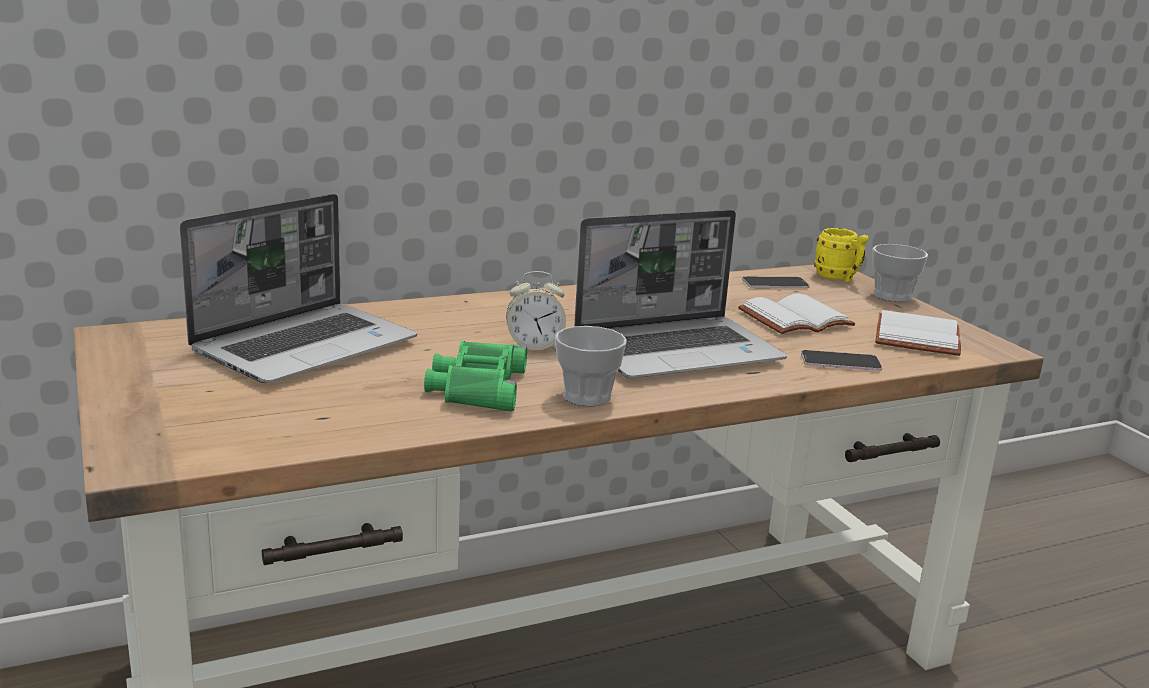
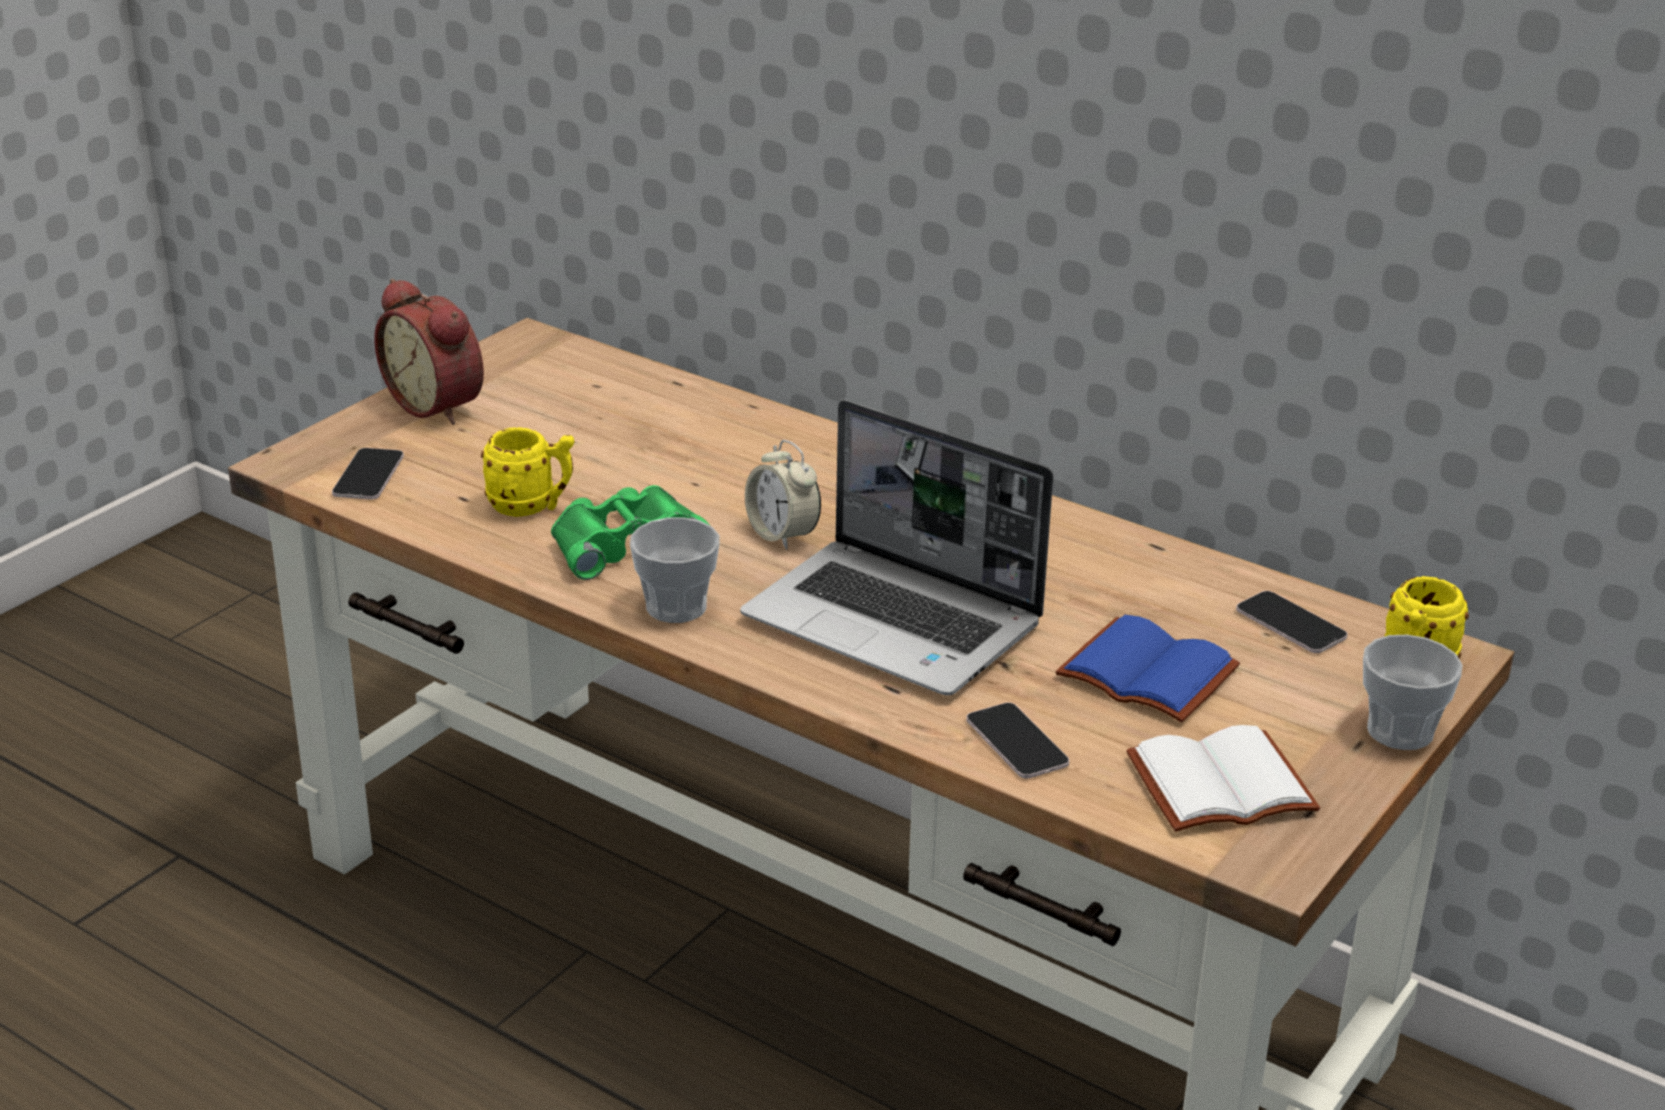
camera: 60 degrees right, 10 degrees up
(152, 387) = (439, 404): none -> alarm clock
(220, 440) = (368, 475): none -> phone
(306, 346) = (620, 426): laptop -> none
(377, 400) = (532, 507): none -> yellow mug
(795, 320) = (1142, 675): white book -> blue book

